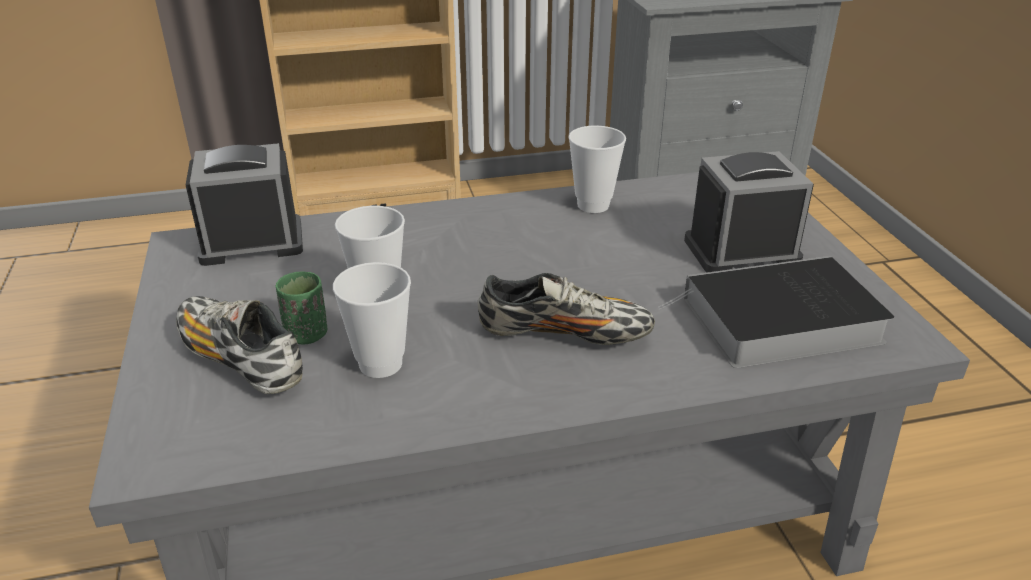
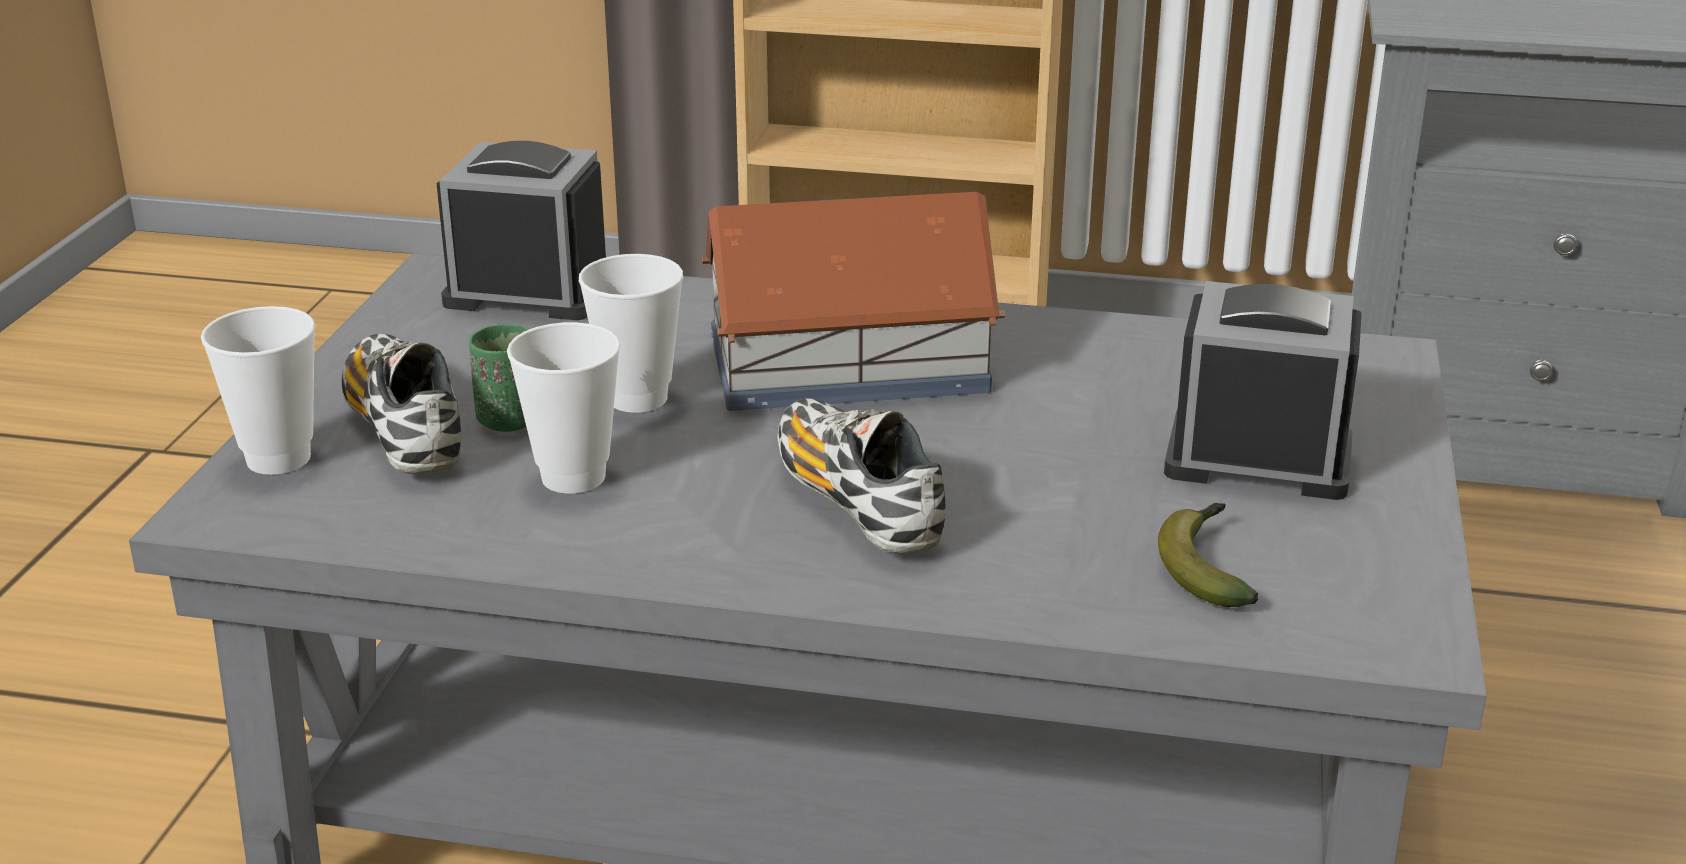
camera: 25 degrees right, 5 degrees down
(480, 245) = (844, 362): none -> toy house
(564, 334) = (856, 503): shoe -> shoe turned 150 degrees counterclockwise
(593, 205) = (1076, 343): cup -> cup (278, 459)
(777, 322) = (1206, 566): book -> banana

